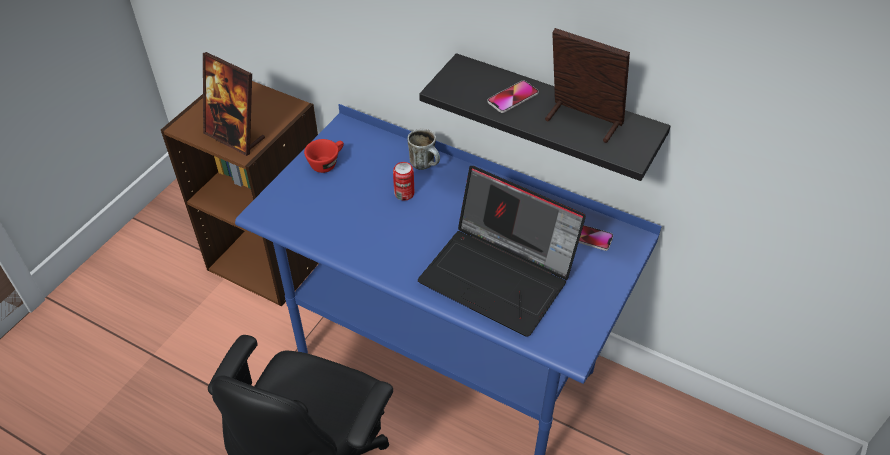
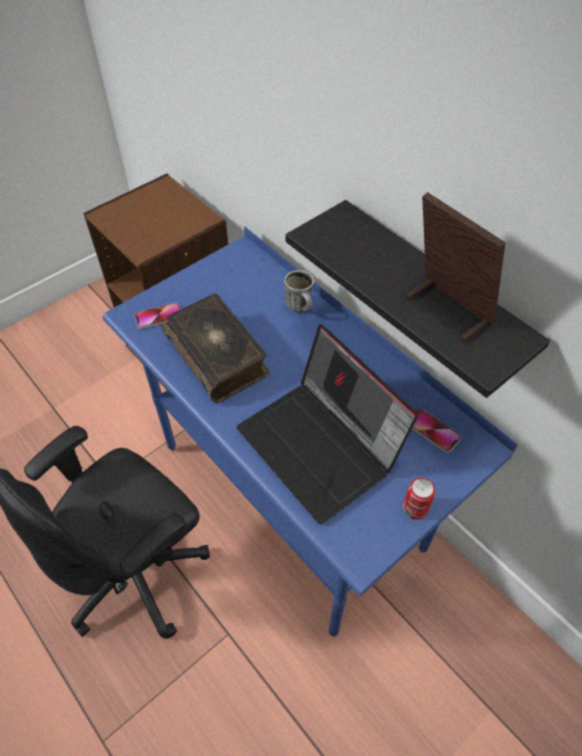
camera: 20 degrees right, 5 degrees up
(235, 137) = (142, 235): picture frame -> none
(327, 163) = (209, 281): red cup -> none
(368, 226) = (218, 355): none -> book
(404, 194) = (267, 332): can -> can (415, 508)
(513, 98) = (381, 262): phone -> phone (158, 316)

